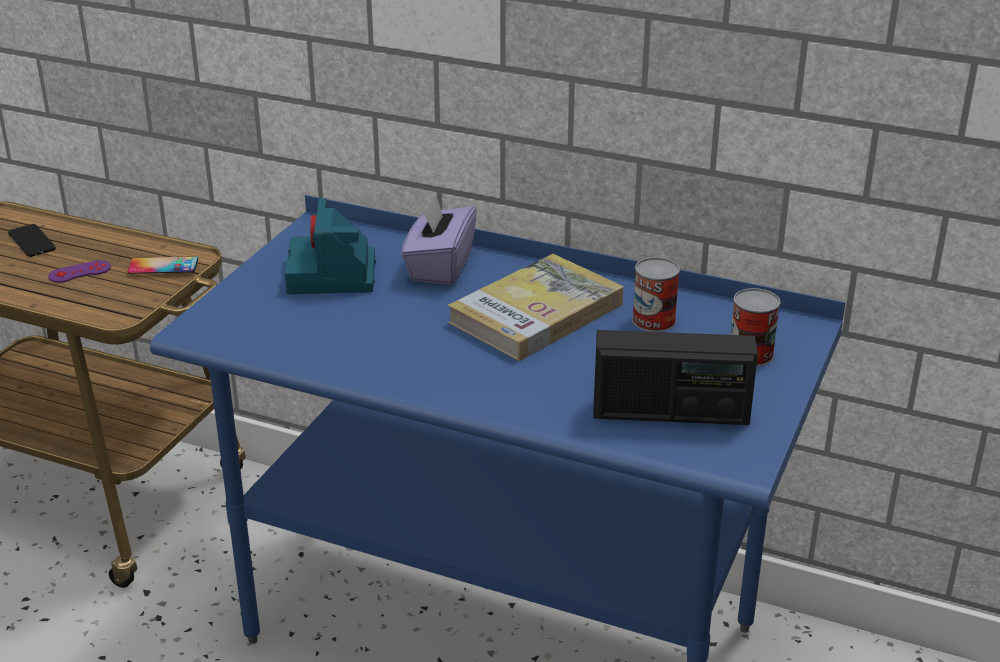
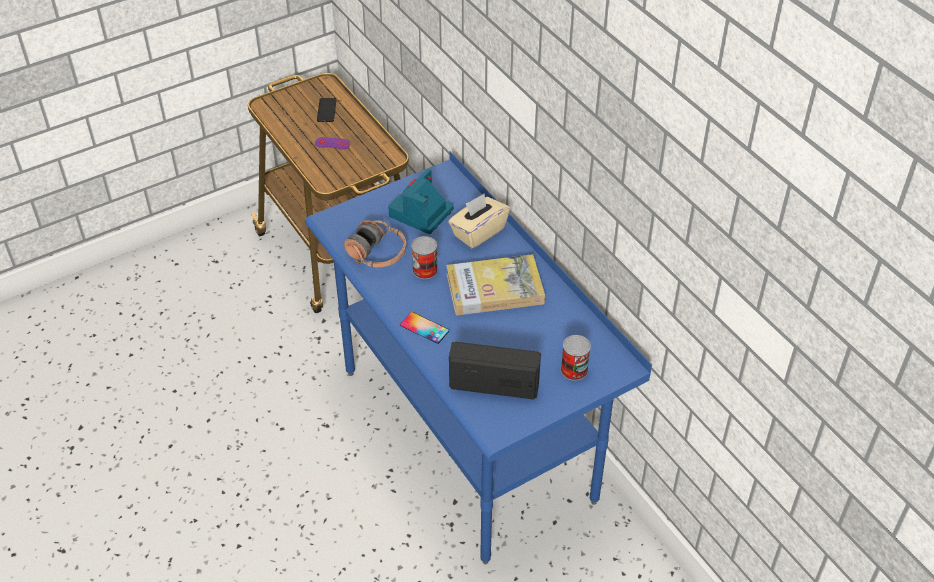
camera: 35 degrees right, 15 degrees up
(163, 266) = (372, 157): phone -> phone (424, 328)
(318, 339) = (377, 254): none -> headphones
(440, 267) = (478, 232): purple tissue box -> beige tissue box
(653, 320) = (548, 323): can -> can (425, 270)
(670, 413) = (494, 385): radio -> radio turned 150 degrees clockwise

